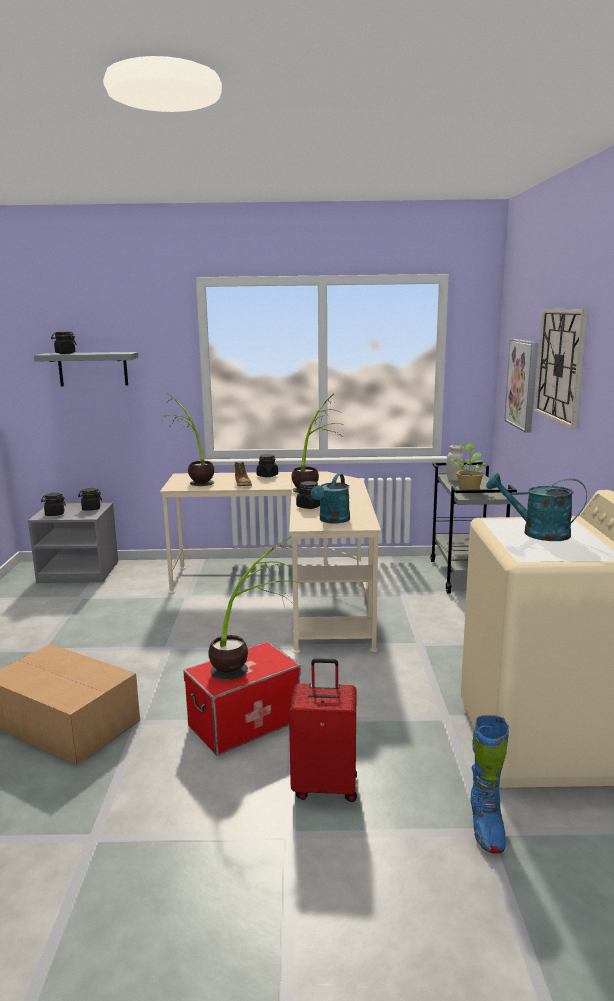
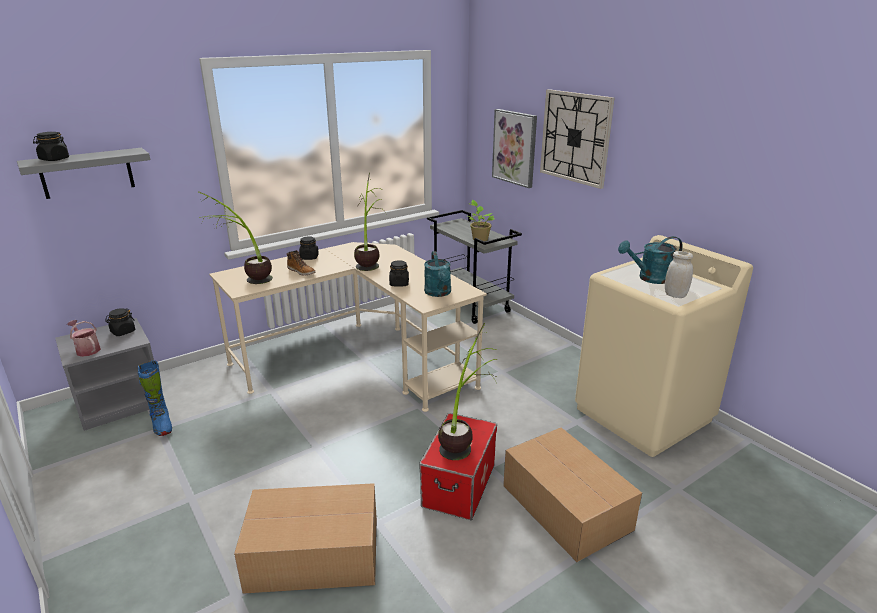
camera: 35 degrees left, 10 degrees up
(54, 514) = (87, 349): black jar -> watering can
(325, 786) = (565, 505): red suitcase -> cardboard box
(454, 479) = (454, 229): white jar -> white jar (675, 295)
(486, 827) = (674, 486): blue boot -> blue boot (161, 425)

